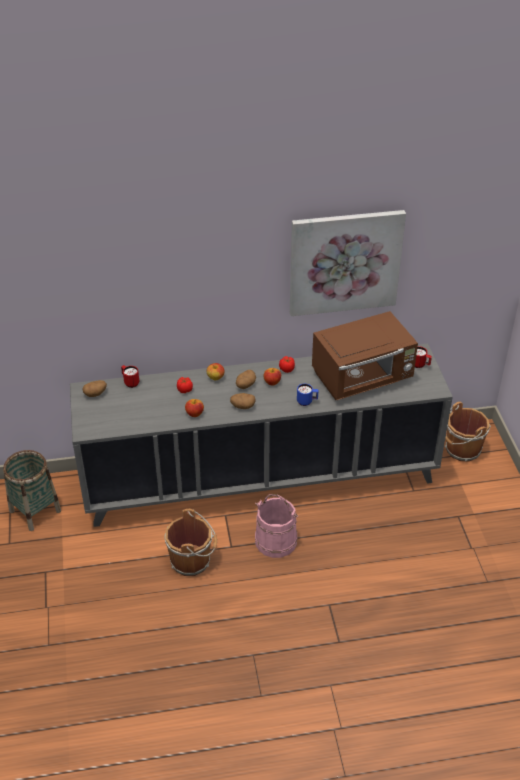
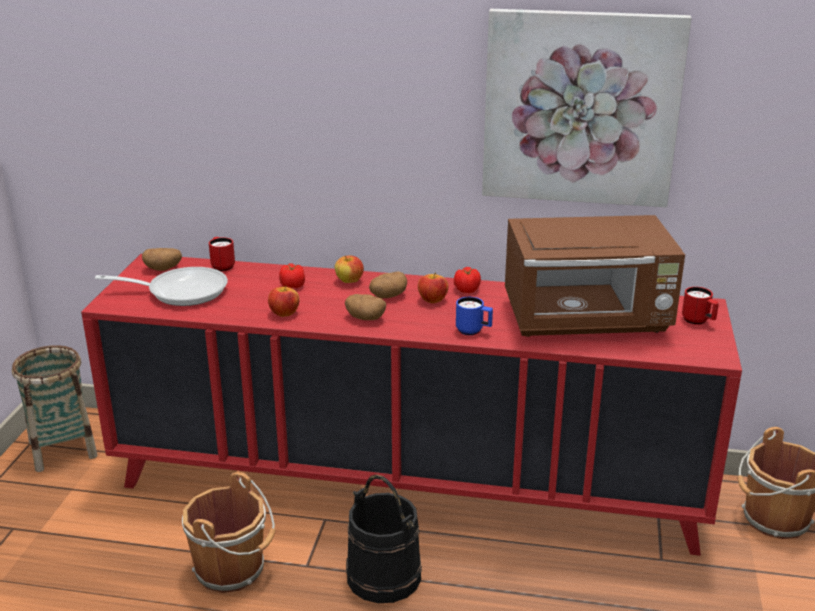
camera: 20 degrees right, 15 degrees down
(121, 410) = (181, 291): none -> frying pan
(259, 479) = (407, 484): grey cabinet -> red cabinet
(276, 540) = (384, 576): pink bucket -> black bucket

